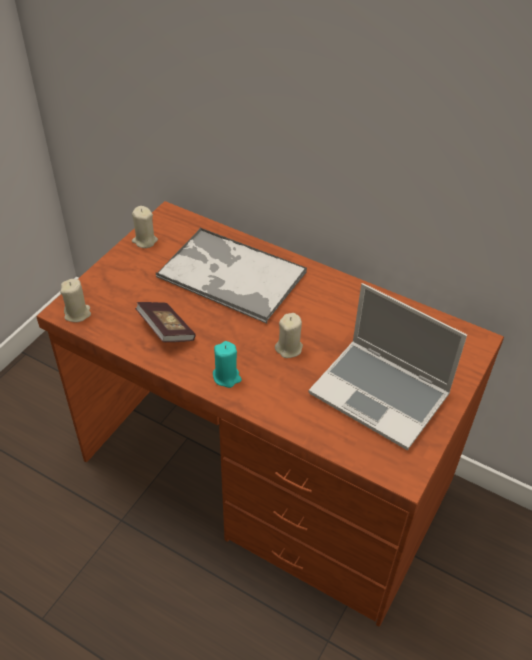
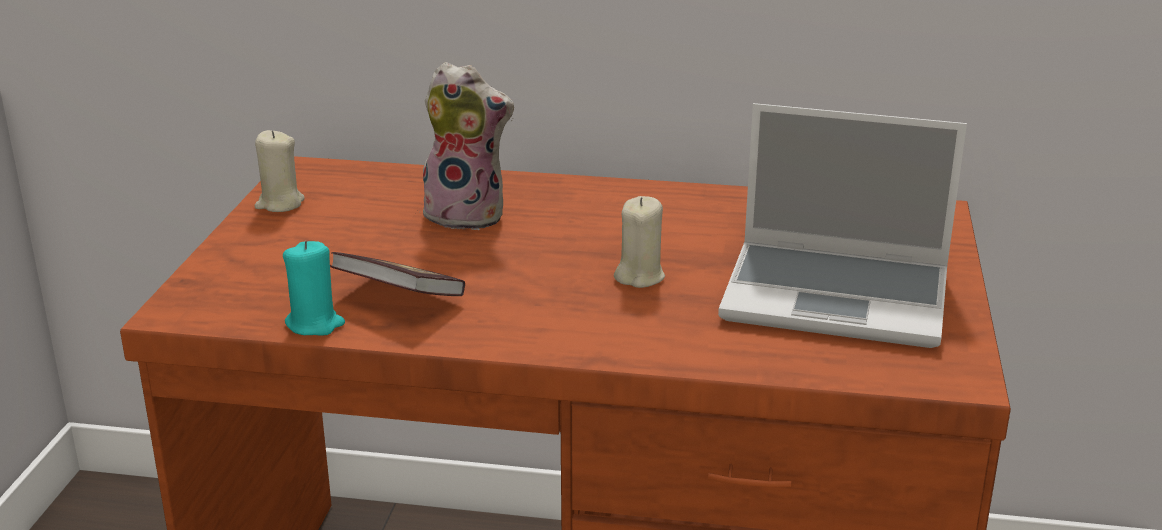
camera: 20 degrees left, 20 degrees down
(77, 313) = (207, 310): beige candle -> none
(227, 377) = (556, 330): turquoise candle -> turquoise candle (315, 324)
(230, 275) = (468, 215): tray -> plush toy

